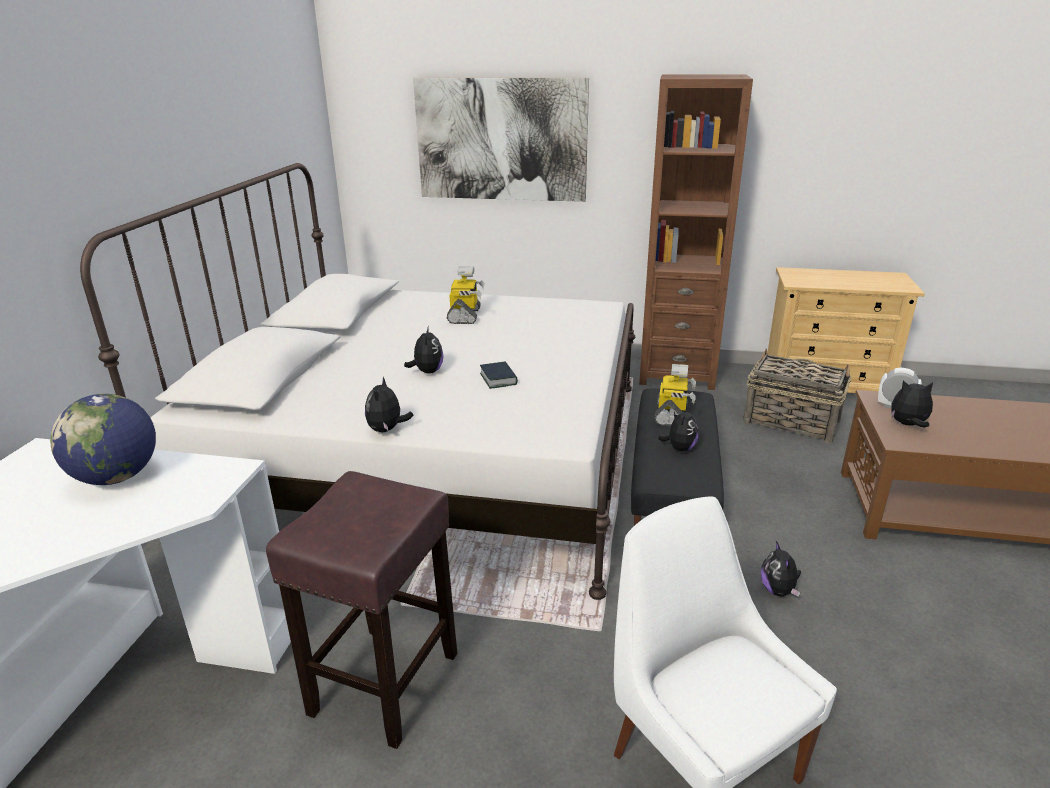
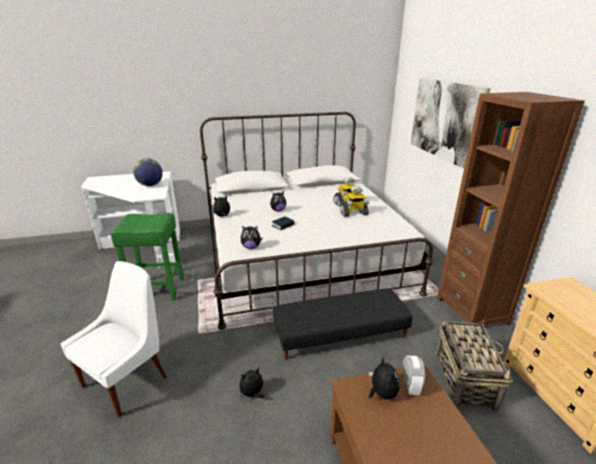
camera: 65 degrees right, 0 degrees up
(384, 685) = (156, 290): brown stool -> green stool
(672, 415) = (361, 302): toy robot -> toy robot (353, 213)
(679, 448) = (324, 312): plush toy -> plush toy (251, 247)

